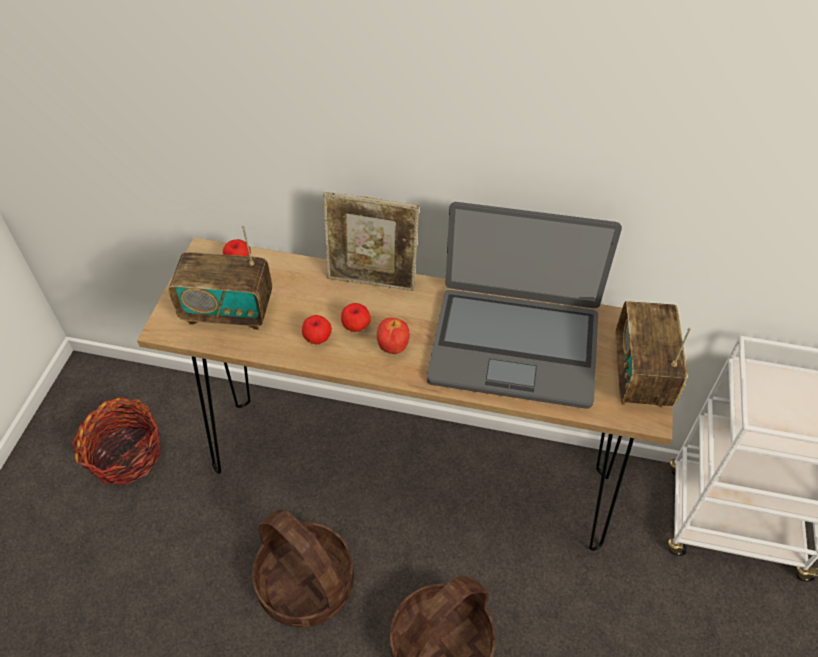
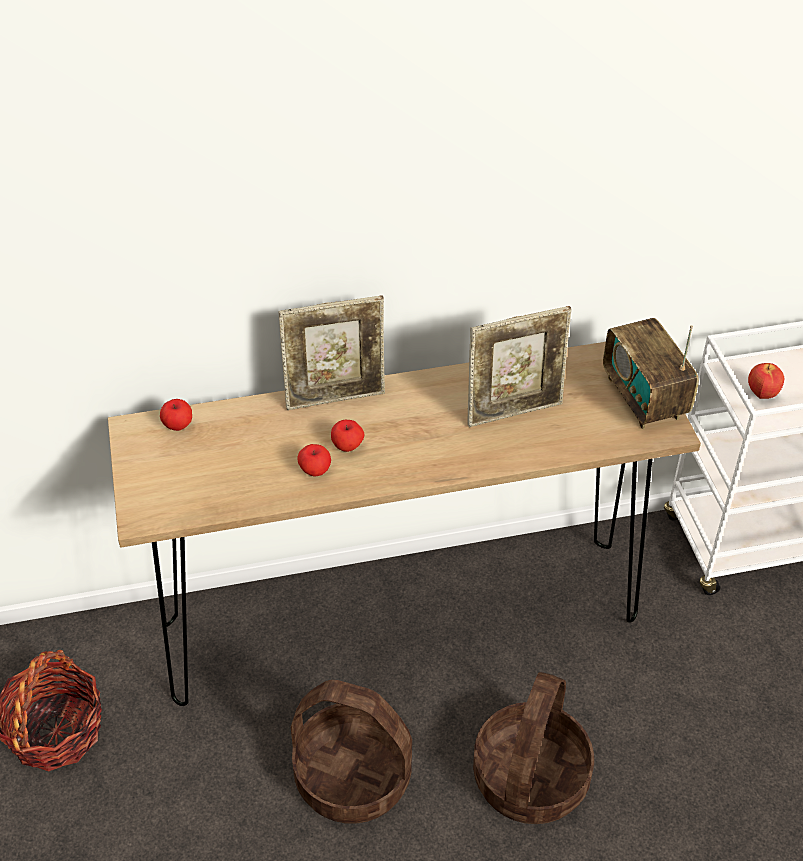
camera: 25 degrees left, 5 degrees down
(228, 311) = (201, 477): radio -> none
(392, 347) = (397, 453): apple -> apple (761, 394)
(514, 345) = (514, 411): laptop -> picture frame

